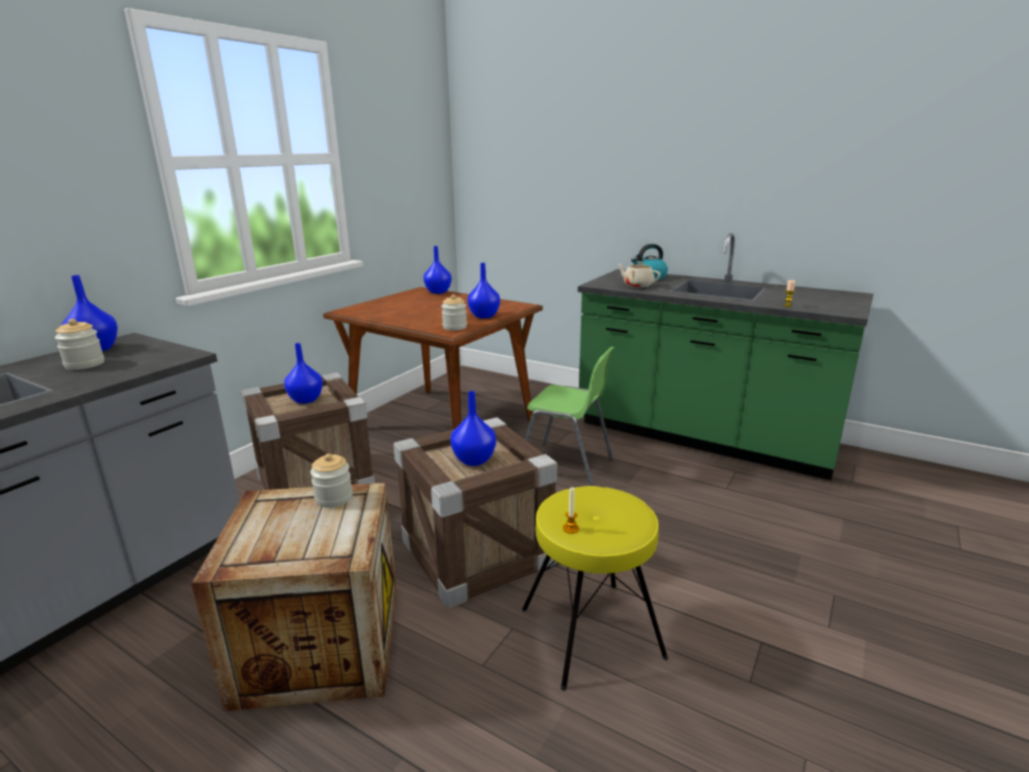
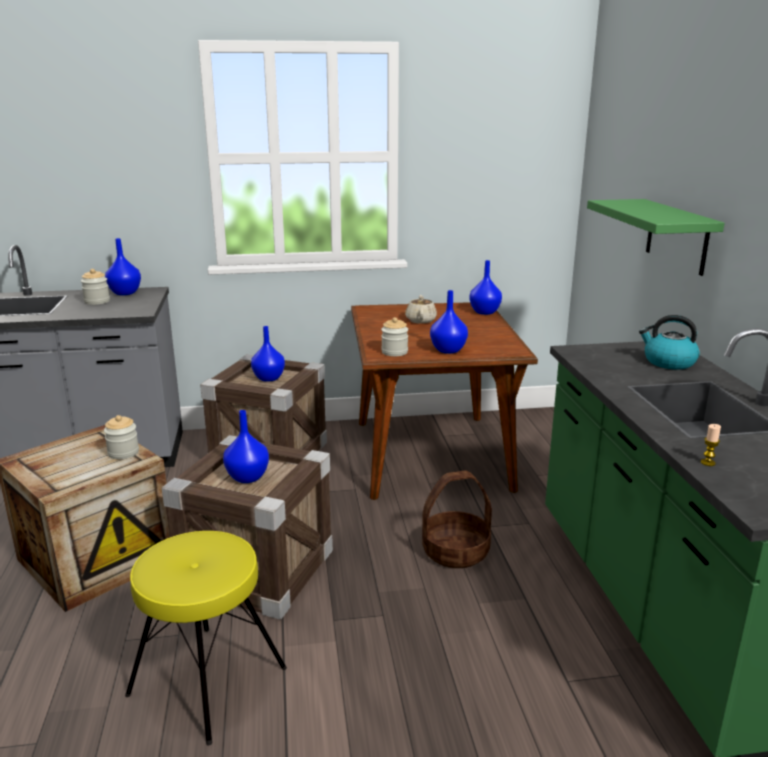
camera: 50 degrees right, 0 degrees up
(567, 466) = (455, 552): green chair -> basket
(571, 528) = (157, 557): candle -> none
(596, 198) = (677, 236): none -> green shelf
(637, 285) = (616, 367): beige teapot -> beige teapot (420, 320)

